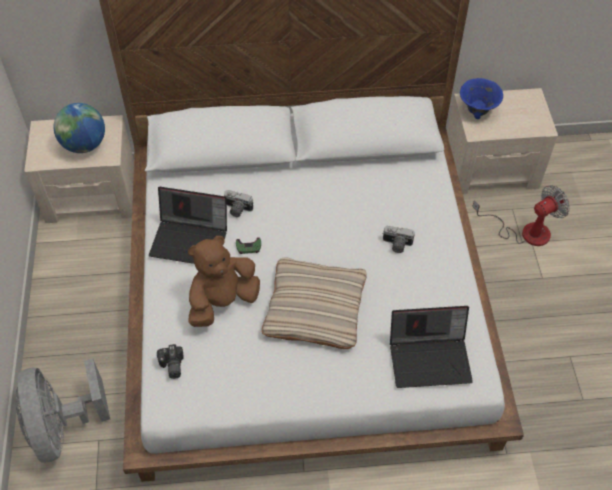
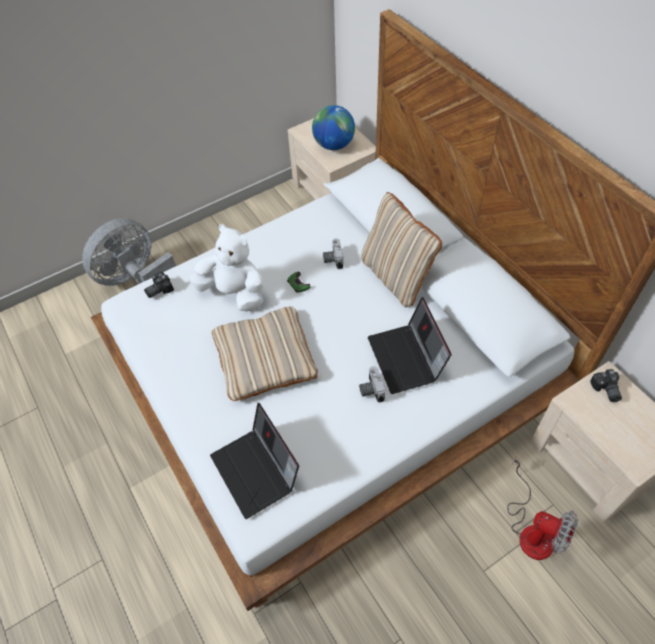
camera: 65 degrees right, 0 degrees up
(191, 240) = (282, 245): laptop -> laptop (407, 359)
(222, 302) = (234, 292): brown plush toy -> white plush toy
(290, 174) = (396, 276): none -> beige pillow
(477, 109) = (605, 390): blue bowl -> camera

